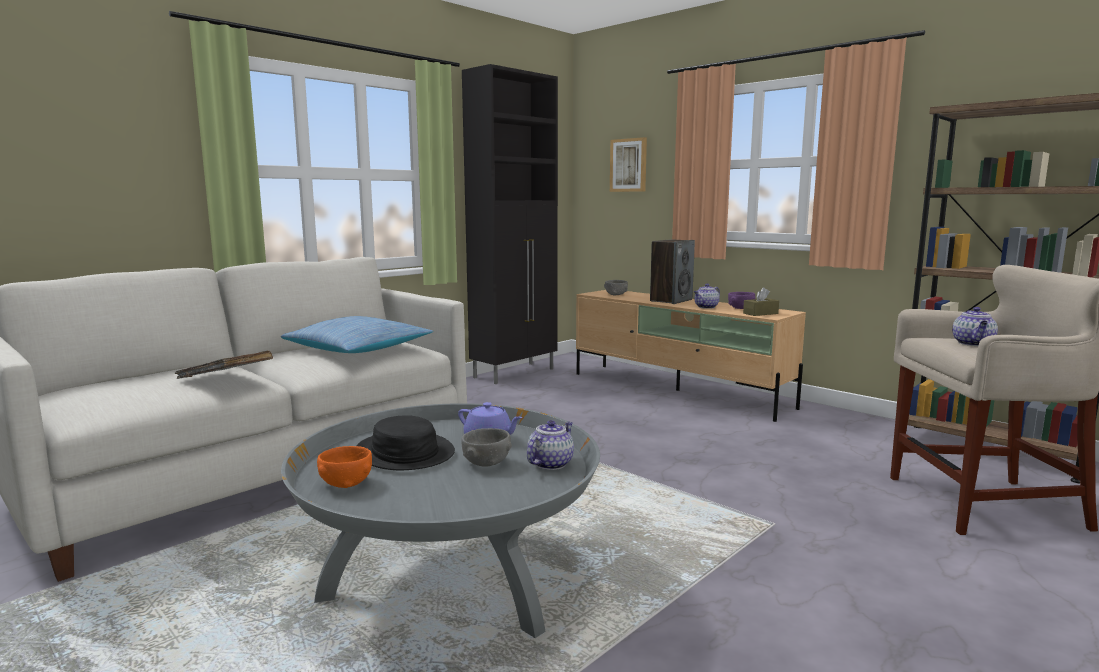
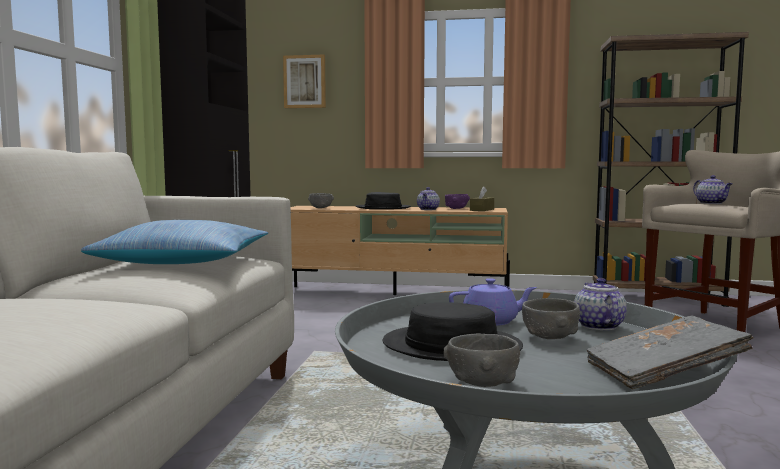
camera: 35 degrees left, 5 degrees down
(226, 379) = (101, 302): grey book -> grey book (663, 373)
(346, 484) = (482, 383): orange bowl -> grey bowl
(671, 300) = (383, 208): speaker -> black hat

